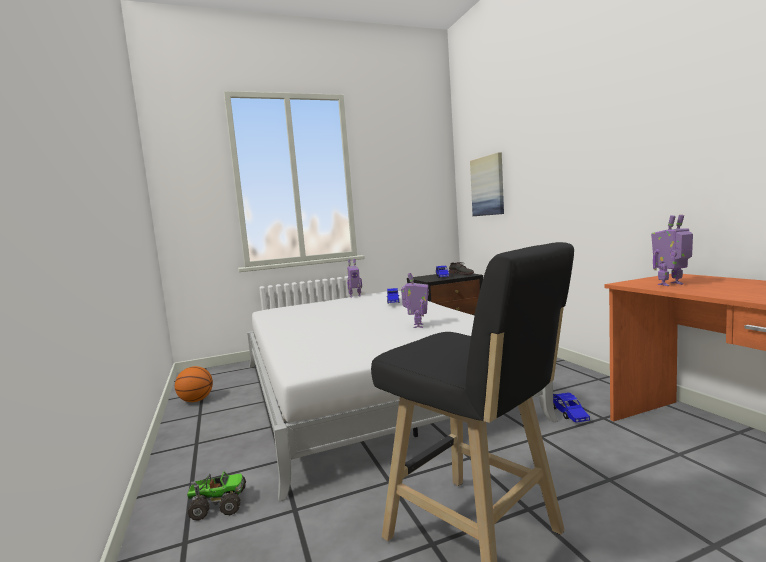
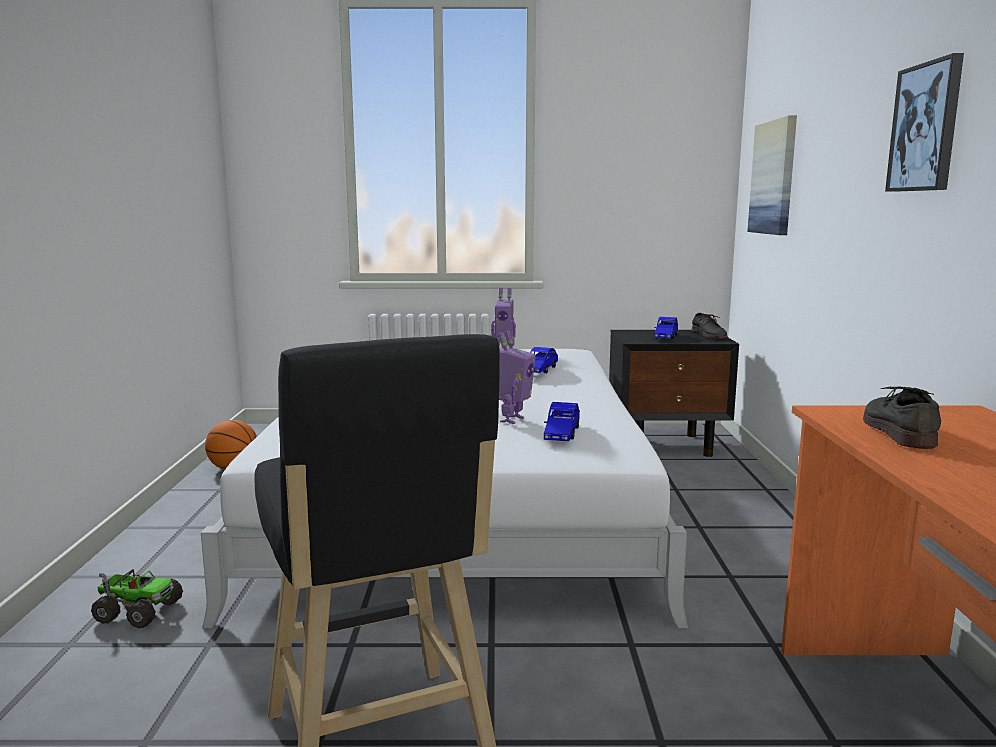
camera: 20 degrees right, 5 degrees up
(568, 414) = (719, 621): blue toy car -> blue toy car (562, 434)
(605, 147) = (926, 127): none -> picture
(671, 284) = (896, 429): toy robot -> grey shoe

